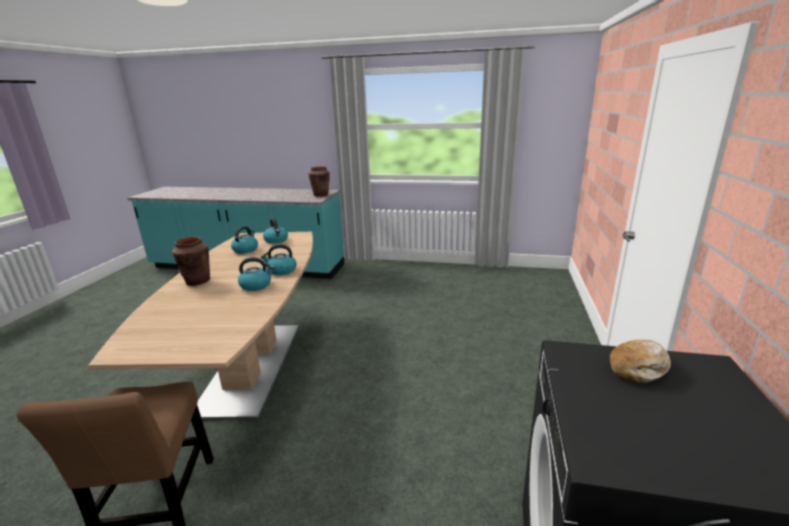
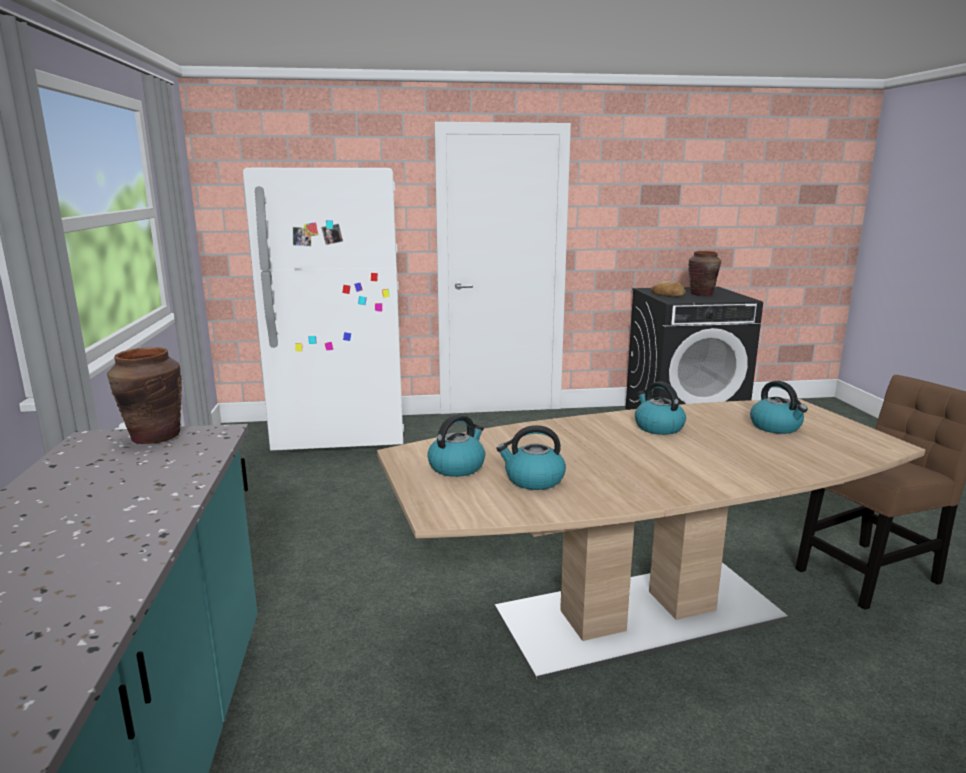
camera: 110 degrees left, 5 degrees down
(197, 281) = (704, 470): brown vase -> brown vase (701, 294)
(281, 271) = (595, 425): kettle -> kettle (776, 427)
(543, 304) = (342, 435): none -> white fridge

